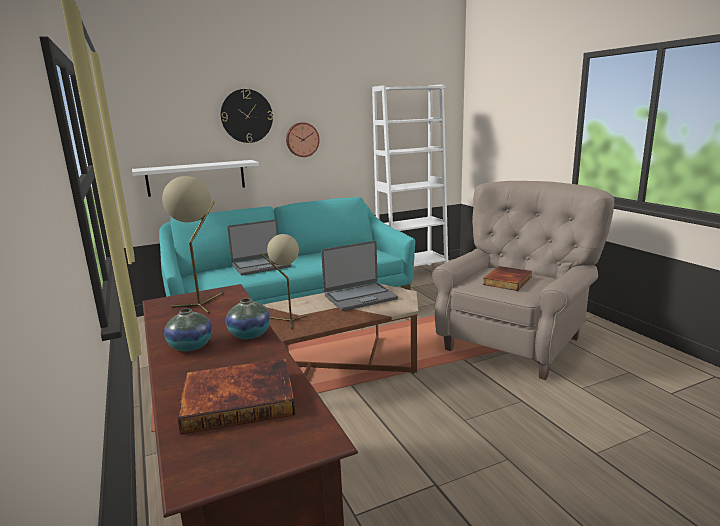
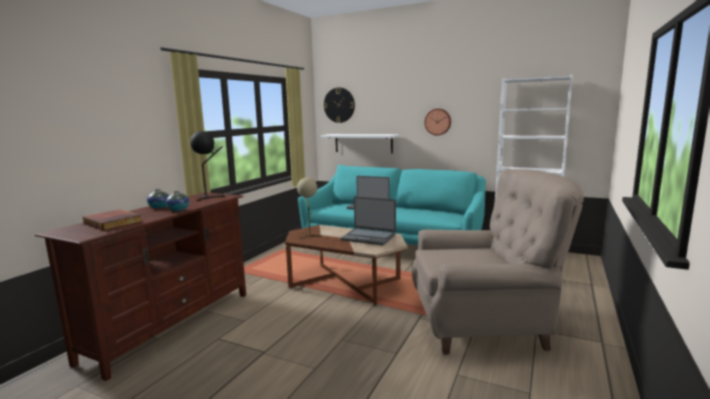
camera: 50 degrees right, 5 degrees down
(202, 304) = (208, 197): beige table lamp -> black table lamp
(246, 116) = (399, 103): wall clock -> wall clock (339, 105)
(506, 280) = (462, 257): book -> none

